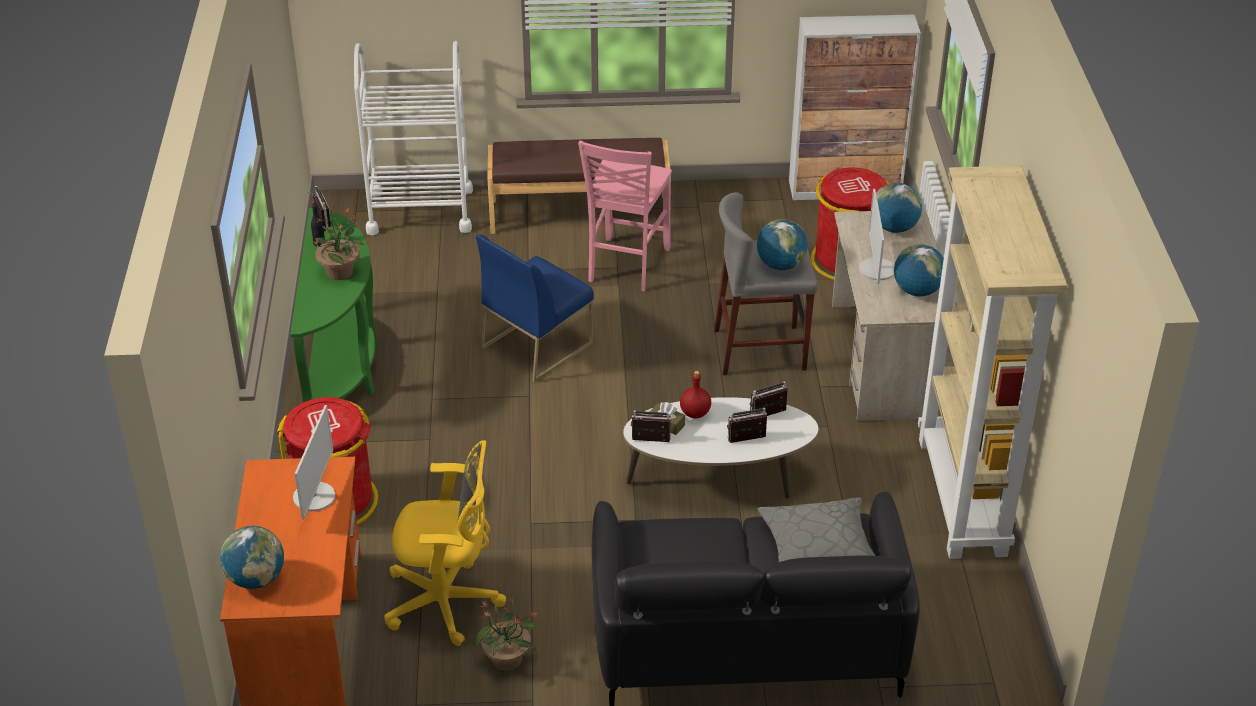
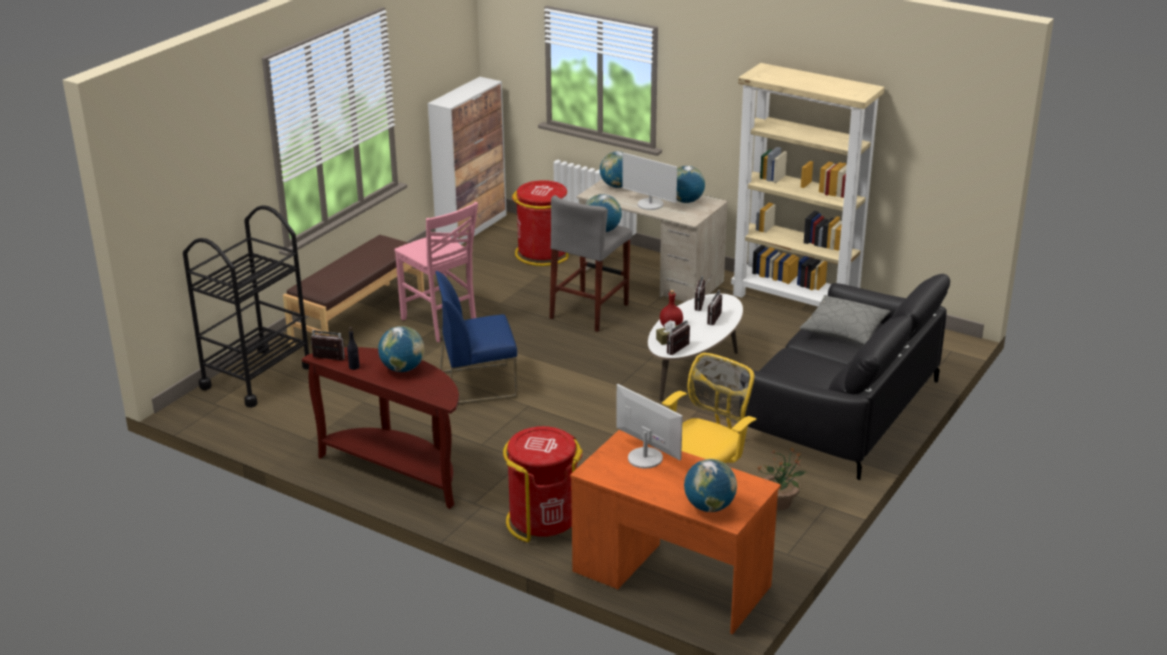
camera: 55 degrees left, 10 degrees down
(340, 271) = (402, 369): potted plant -> globe
(342, 369) = (398, 470): green console table -> brown console table
(420, 211) = (257, 377): white cart -> black cart
(537, 345) = (478, 384): blue chair -> blue chair turned 90 degrees clockwise

